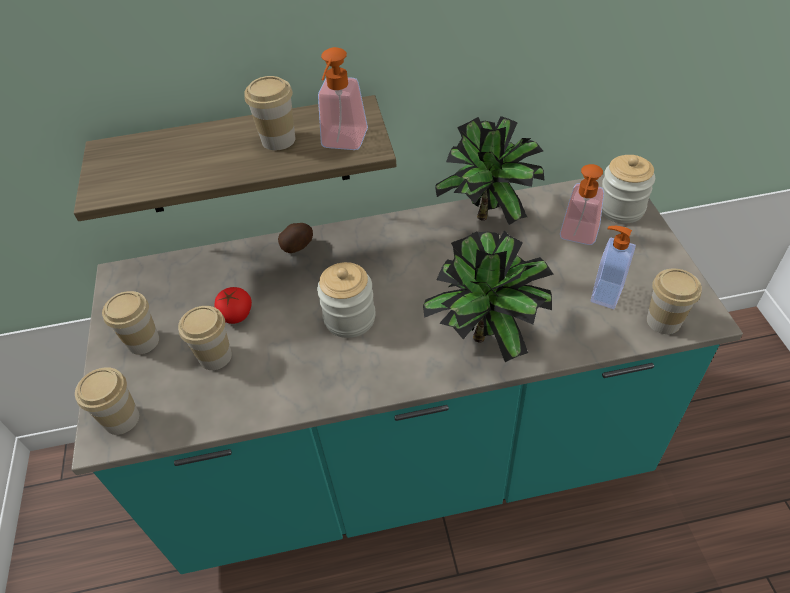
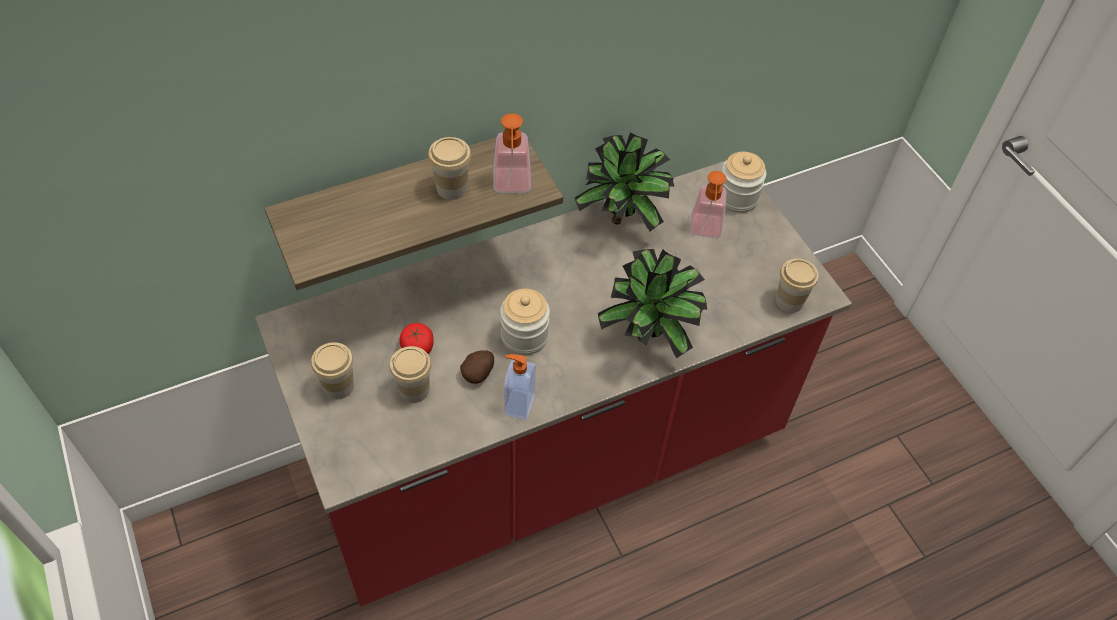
camera: 20 degrees left, 5 degrees up
(121, 419) = (351, 459): cup -> none
(298, 246) = (452, 272): potato -> potato (479, 373)
(408, 460) = (549, 459): turquoise counter -> red counter
(605, 294) = (738, 283): soap dispenser -> soap dispenser (518, 404)

